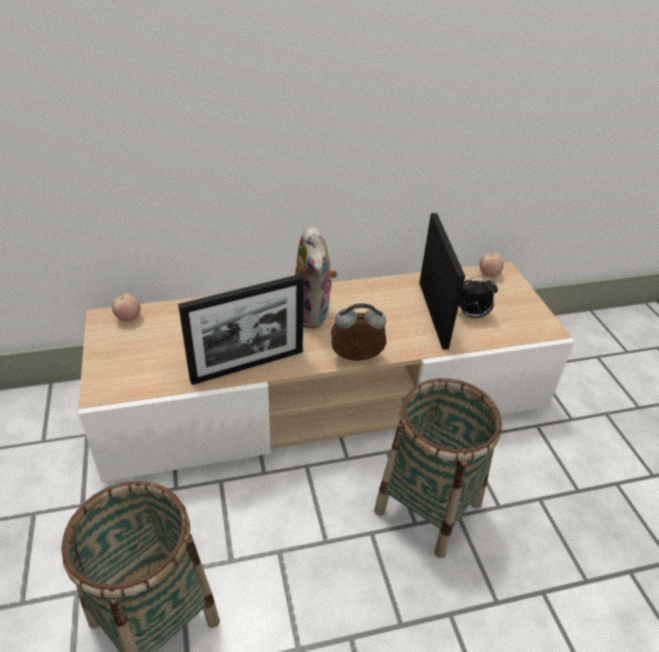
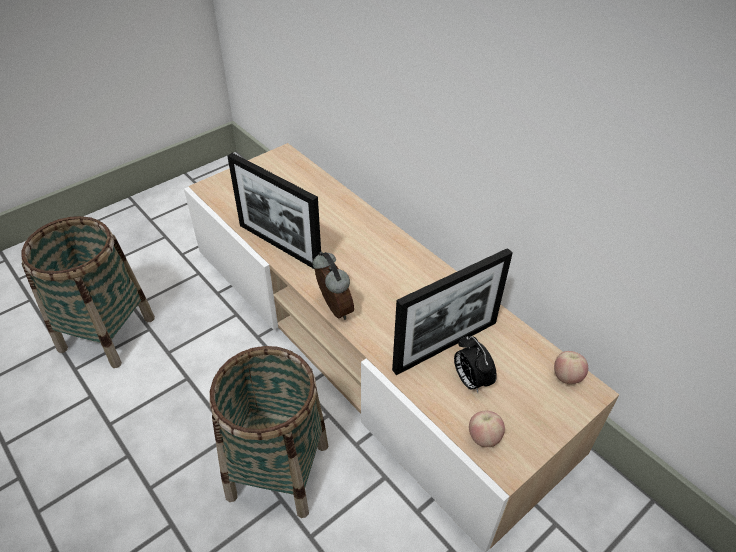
camera: 65 degrees right, 5 degrees up
(128, 318) = (292, 164): apple -> apple (484, 438)
(313, 314) = (374, 259): plush toy -> none

